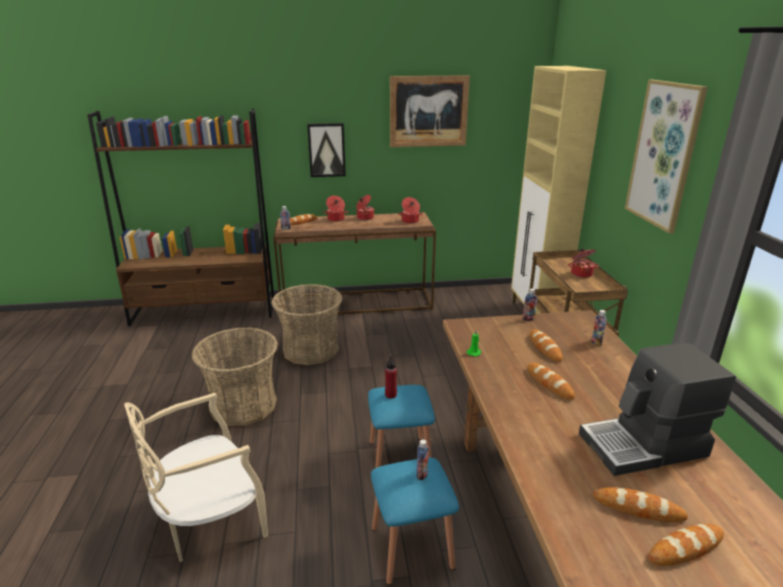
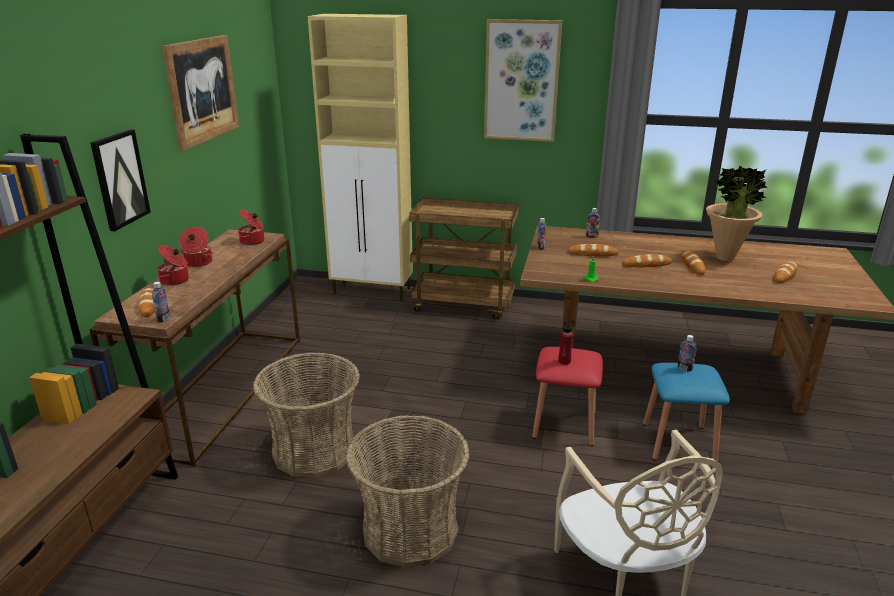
camera: 70 degrees left, 0 degrees up
(400, 458) = (564, 424): blue stool -> red stool
(581, 274) = (461, 212): cooking pot -> none
(644, 446) = (725, 257): coffee machine -> potted plant
(685, 548) = (815, 273): bread -> bread (692, 265)

